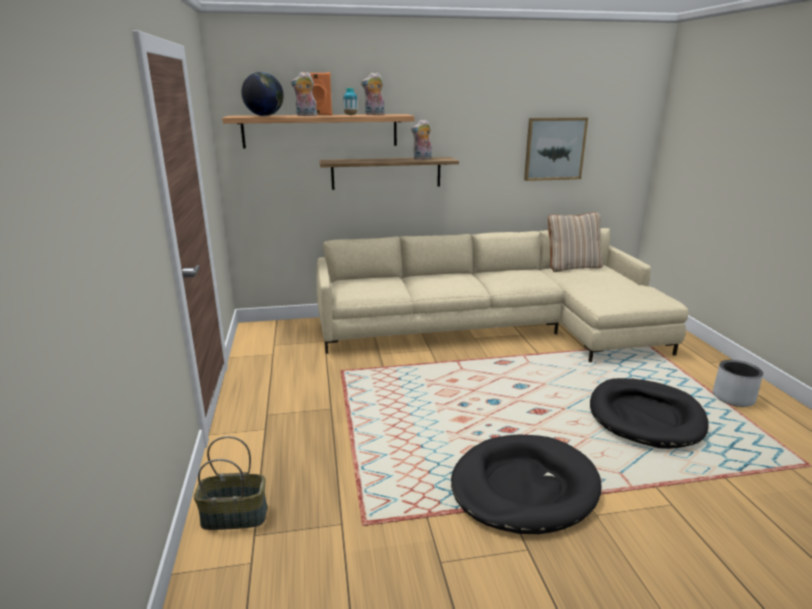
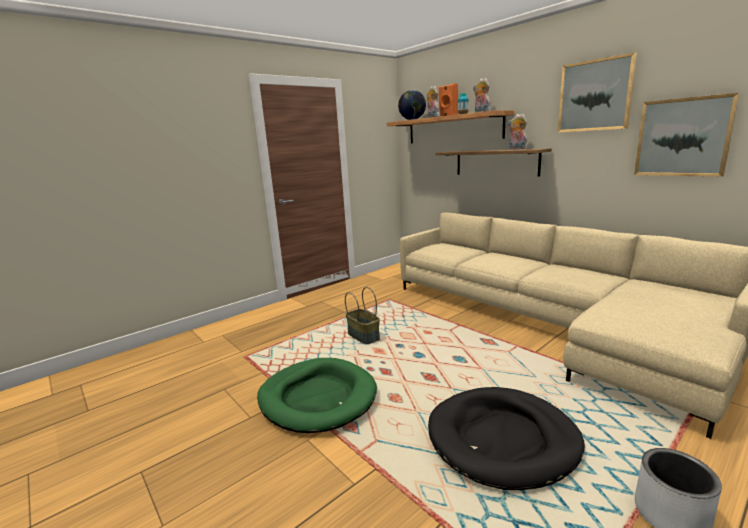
camera: 60 degrees right, 5 degrees down
(235, 516) = (234, 326): basket -> basket (364, 336)
(489, 107) = (595, 96): none -> picture
(523, 487) = (317, 398): black dog bed -> green dog bed
(572, 267) = (672, 286): beige pillow -> none

